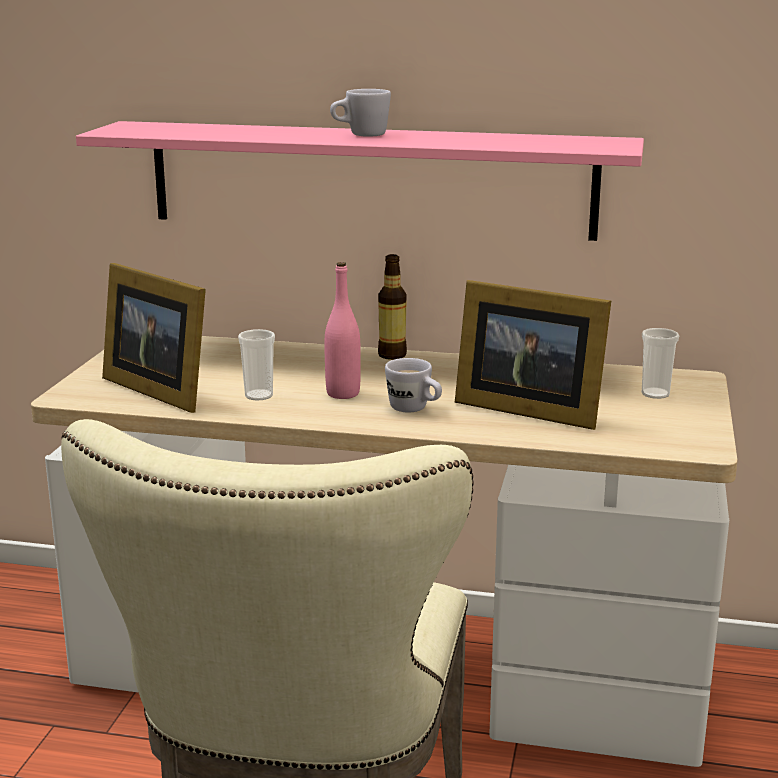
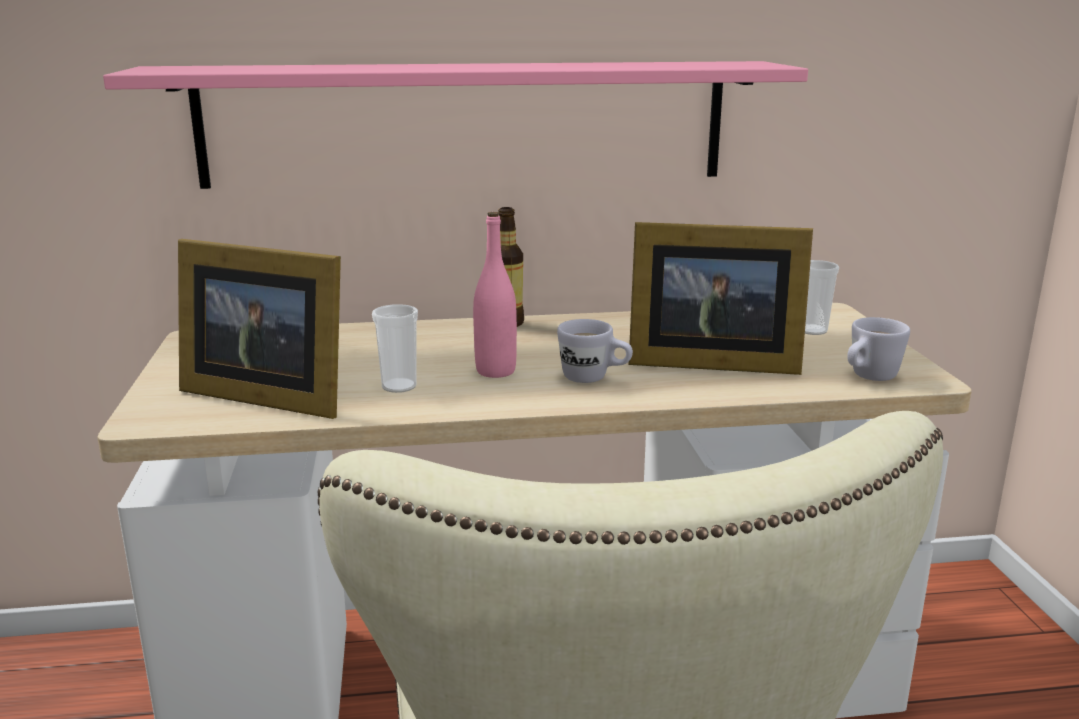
camera: 20 degrees left, 0 degrees up
(360, 135) = (470, 66): white mug -> white mug (868, 378)

